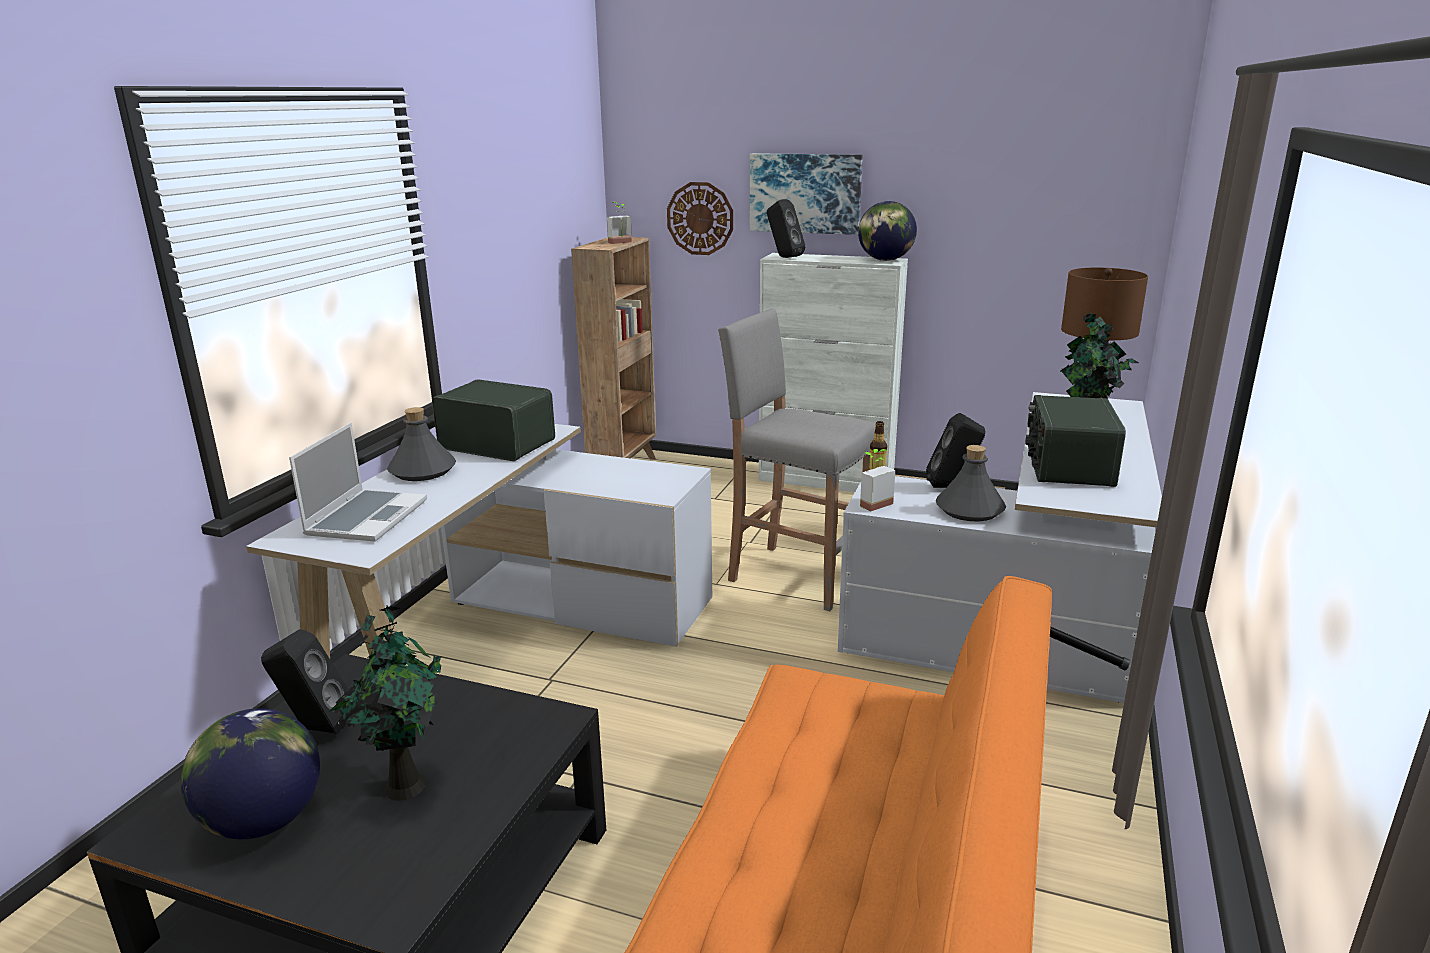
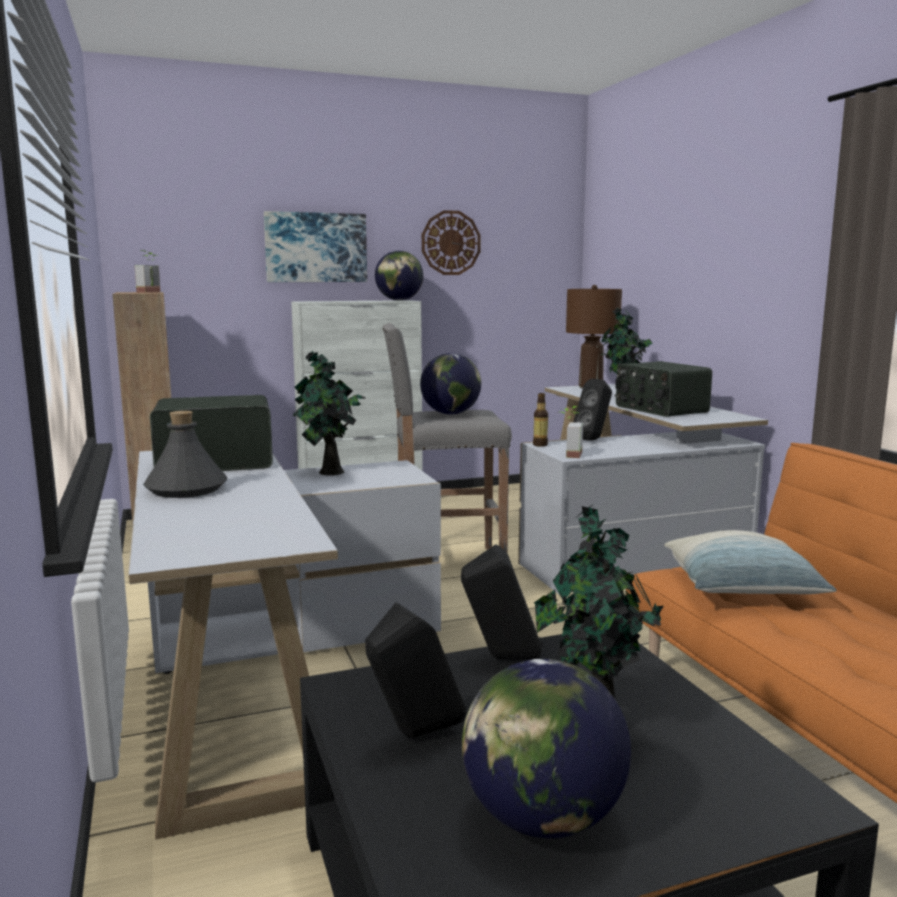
camera: 40 degrees left, 10 degrees down
(366, 517) = (222, 524): laptop -> none
(619, 467) = (329, 472): none -> potted plant
(700, 218) = (213, 273): wall clock -> wall clock (450, 243)
(783, 257) = (313, 301): black speaker -> black speaker (501, 658)
(810, 421) = (450, 414): none -> globe
(821, 727) = (742, 589): none -> pillow
(970, 510) = (631, 446): grey bottle -> none

